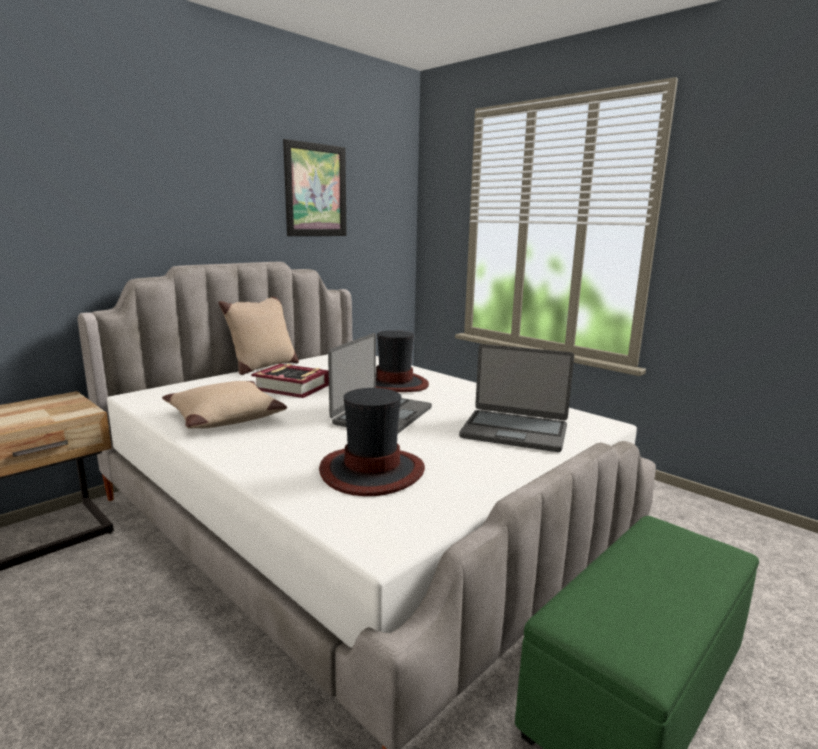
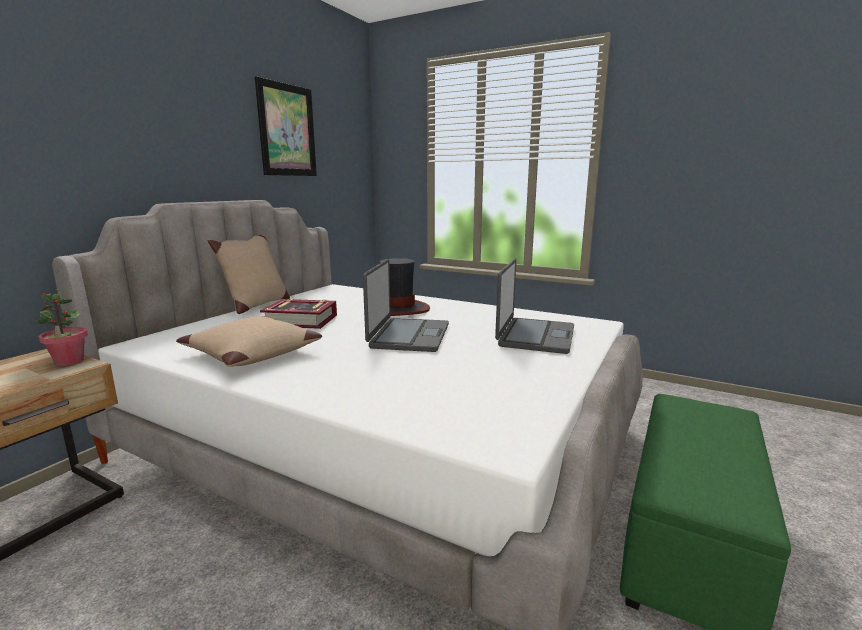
camera: 15 degrees left, 0 degrees up
(77, 407) = (69, 361): none -> potted plant
(372, 471) = (442, 384): hat -> none
(514, 431) = (535, 336): laptop -> laptop turned 75 degrees counterclockwise

